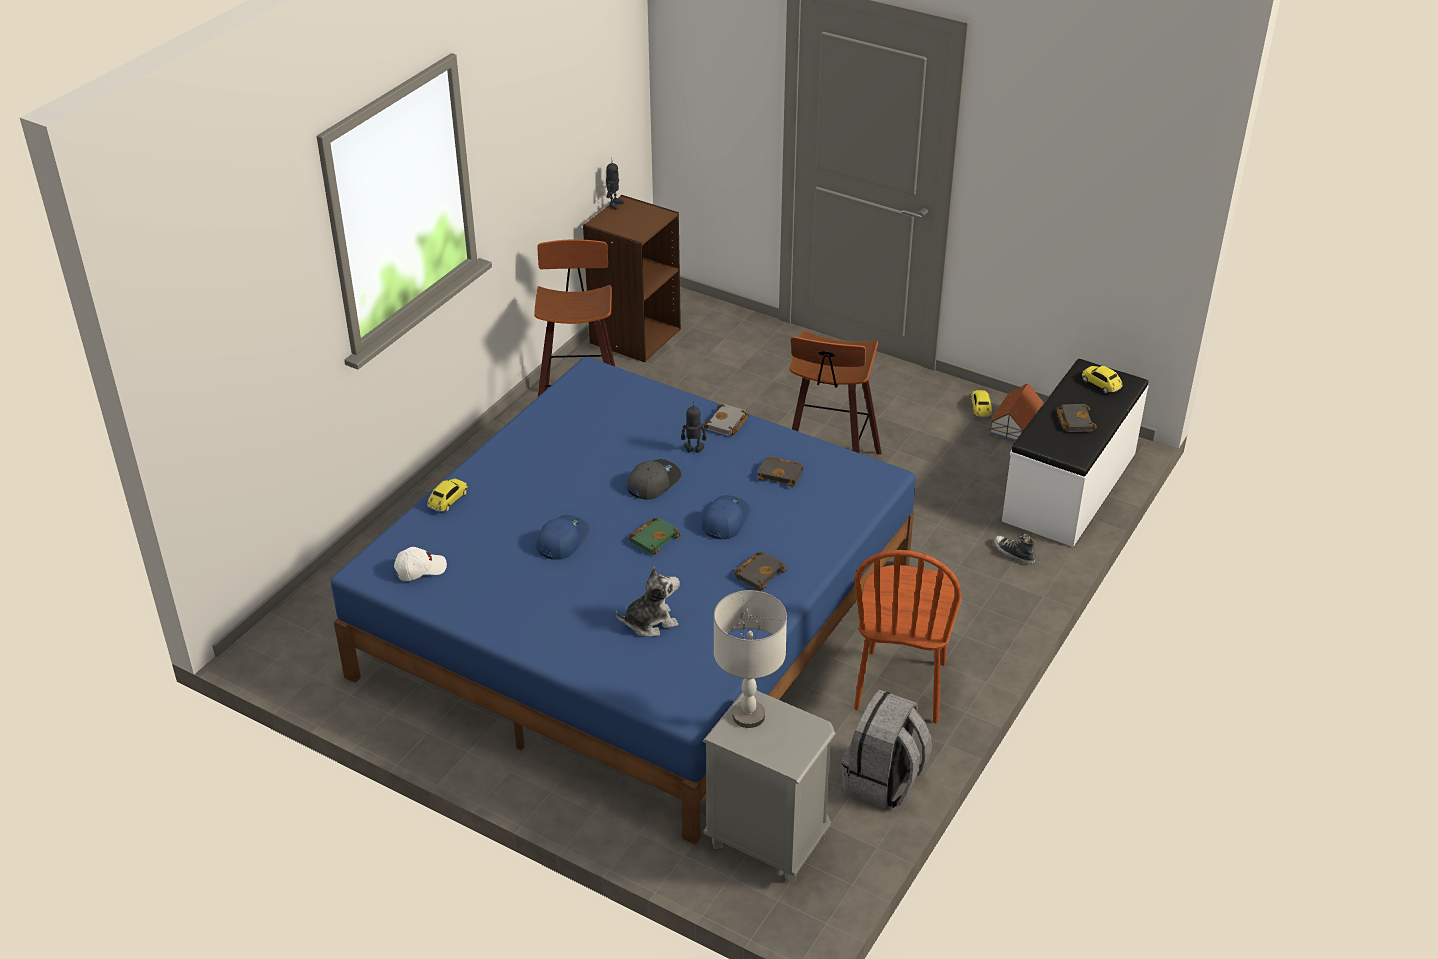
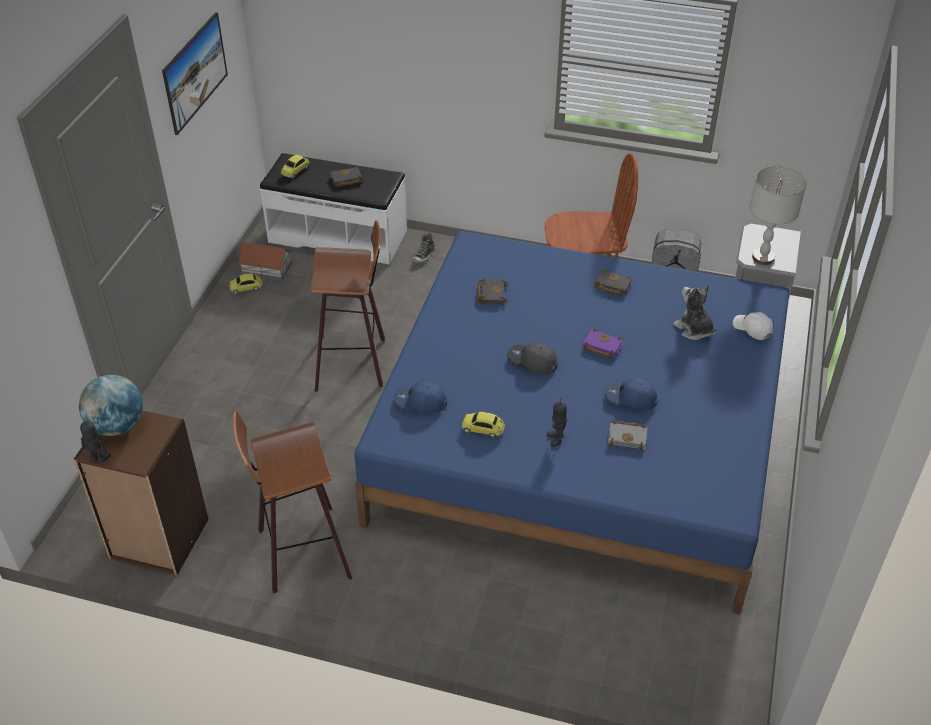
camera: 105 degrees left, 5 degrees up
(420, 569) = (713, 478): white cap -> white cap (752, 329)
(448, 501) = (617, 487): toy car -> toy car (483, 429)
(648, 213) = (117, 426): none -> globe
(654, 538) = (600, 347): green book -> purple book
(694, 450) = (479, 347): toy robot -> toy robot (556, 439)
(724, 520) = (560, 313): blue cap -> blue cap (420, 402)
(727, 424) = (435, 334): grey book -> grey book (628, 437)
(1058, 187) = (198, 88): none -> picture

